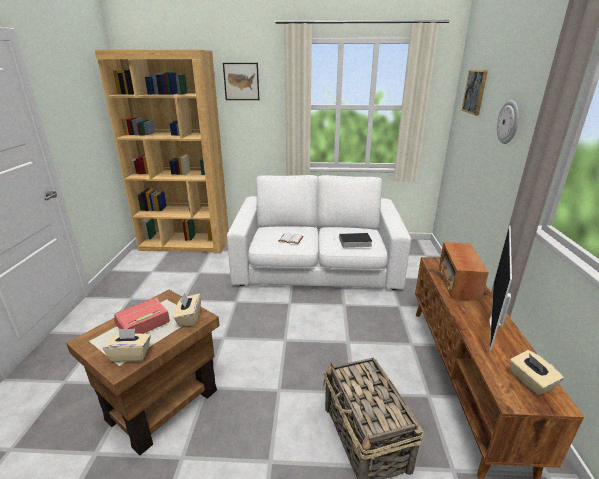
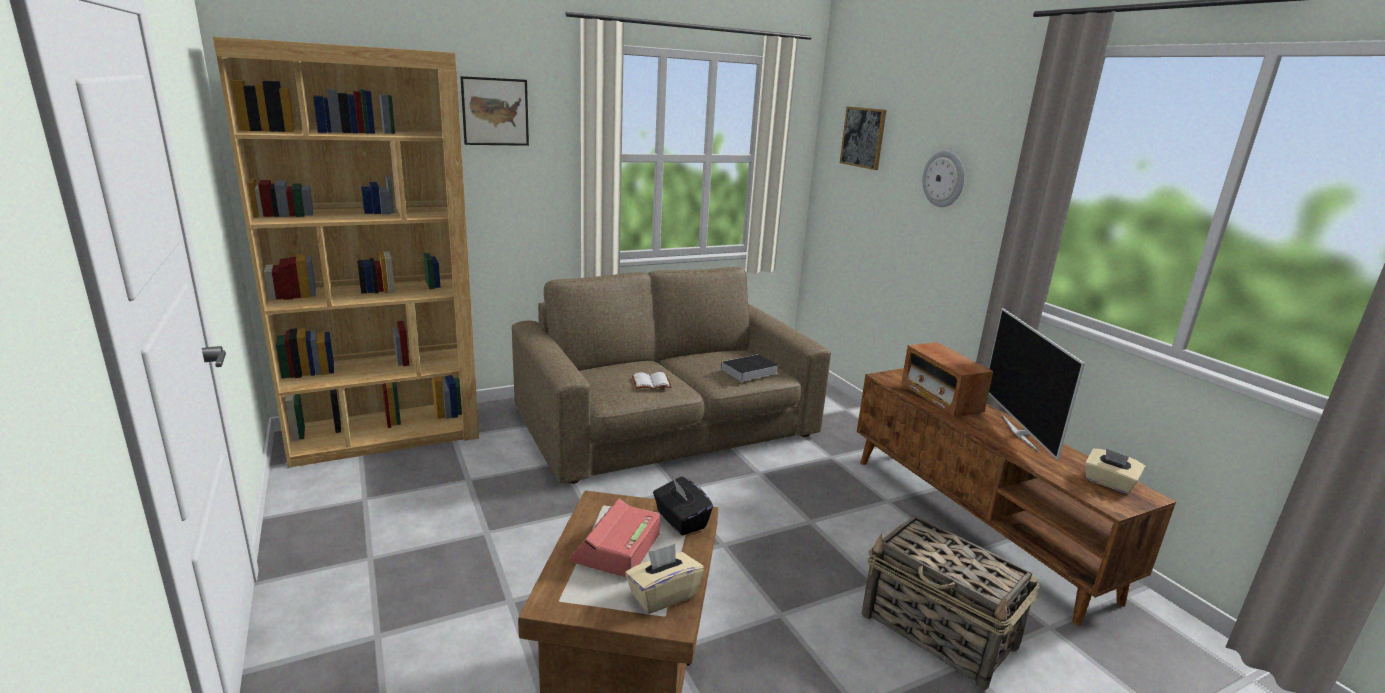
camera: 30 degrees left, 5 degrees down
(189, 318) = (680, 520): beige tissue box -> black tissue box
(317, 265) = (666, 425): white sofa -> brown sofa

